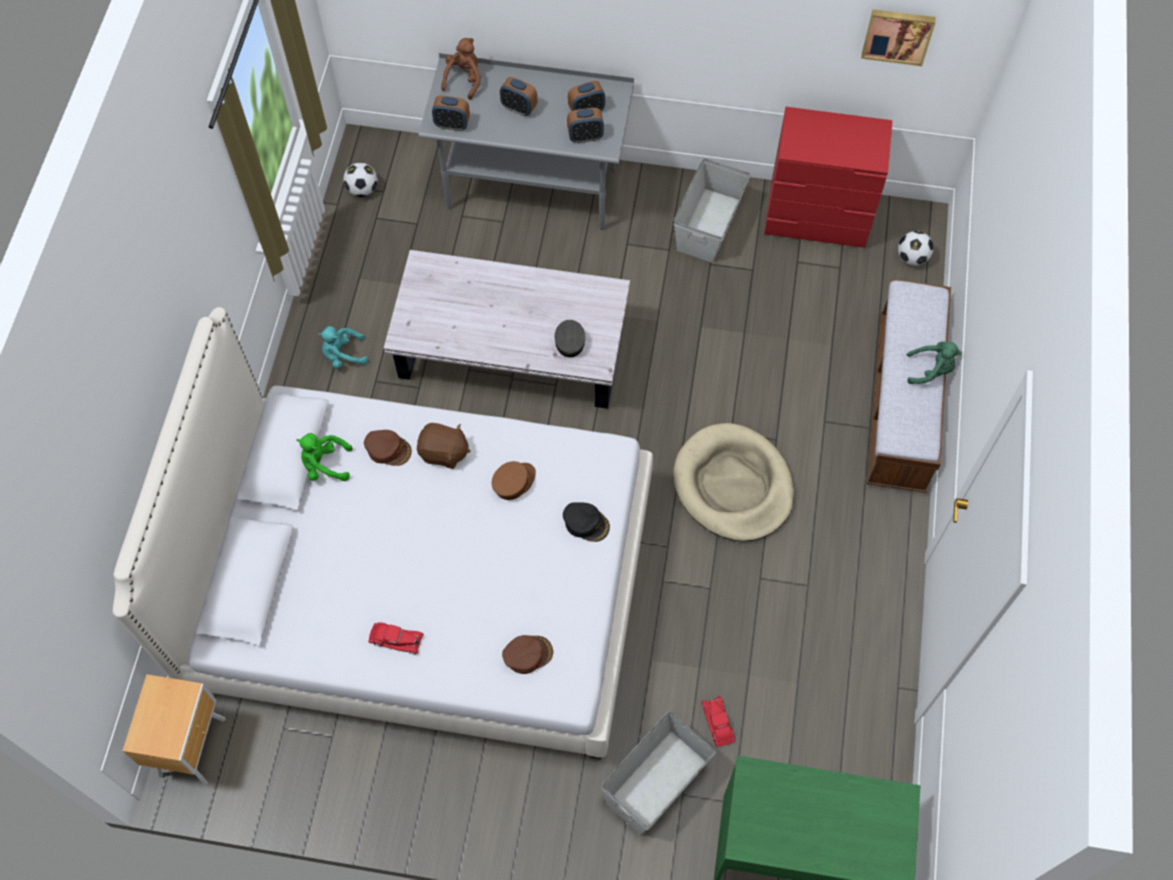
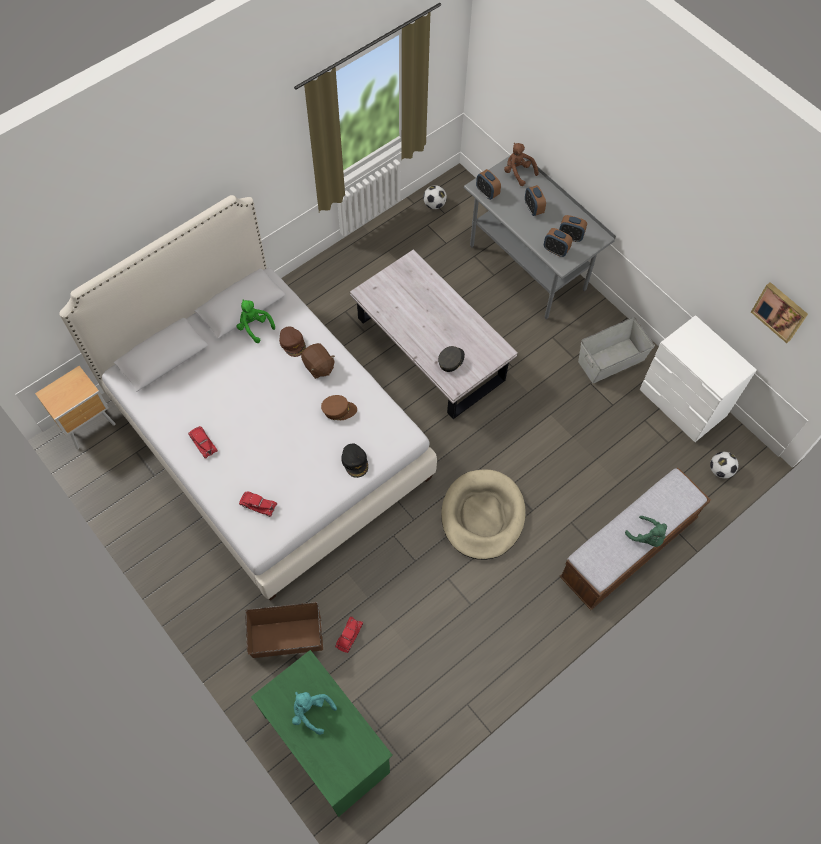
camera: 40 degrees right, 0 degrees up
(343, 355) = (342, 285): turquoise plush toy -> turquoise plush toy (311, 712)
(464, 79) = (518, 172): brown plush toy -> brown plush toy turned 105 degrees counterclockwise
(527, 654) = (258, 504): brown cap -> red toy car
(655, 782) = (286, 637): grey storage box -> brown storage box
(817, 217) = (682, 404): red dresser -> white dresser

